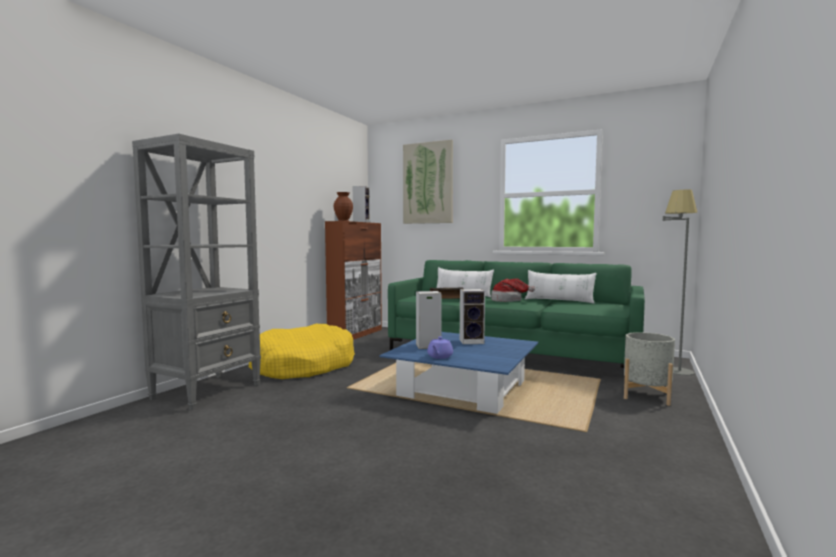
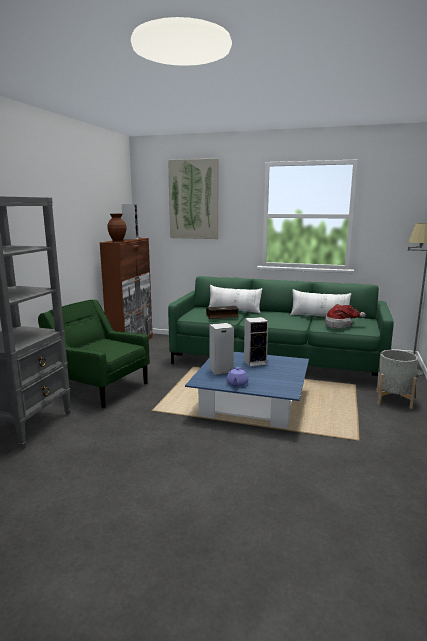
camera: 10 degrees left, 10 degrees up
(303, 366) = (99, 387): yellow dog bed -> green armchair
(508, 300) = (277, 317): hat -> hat (340, 325)

